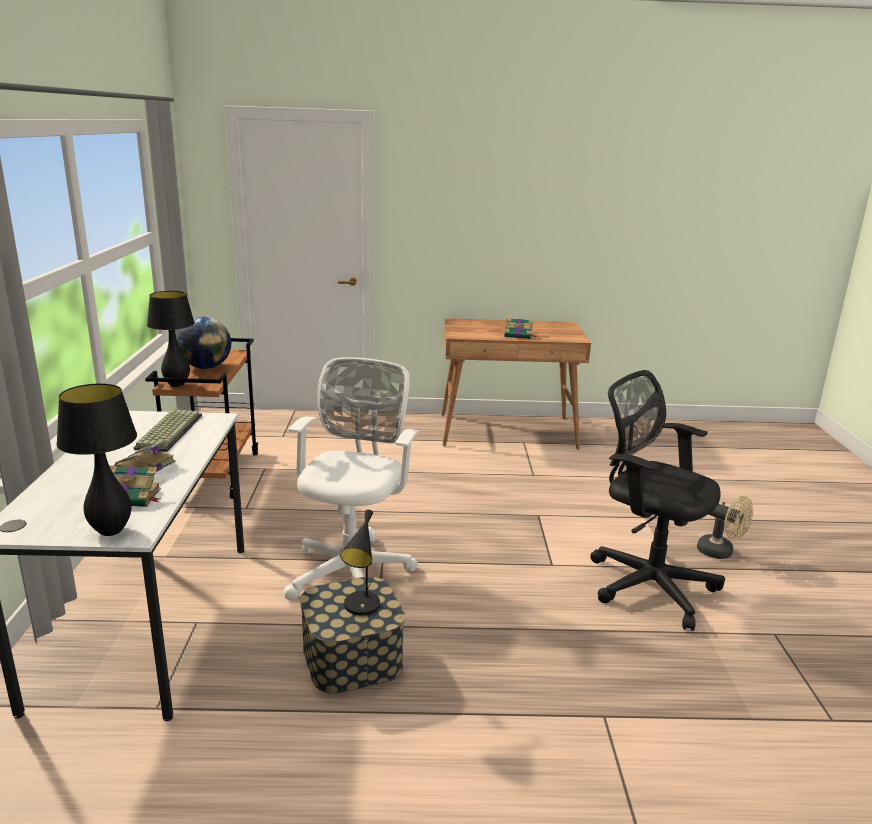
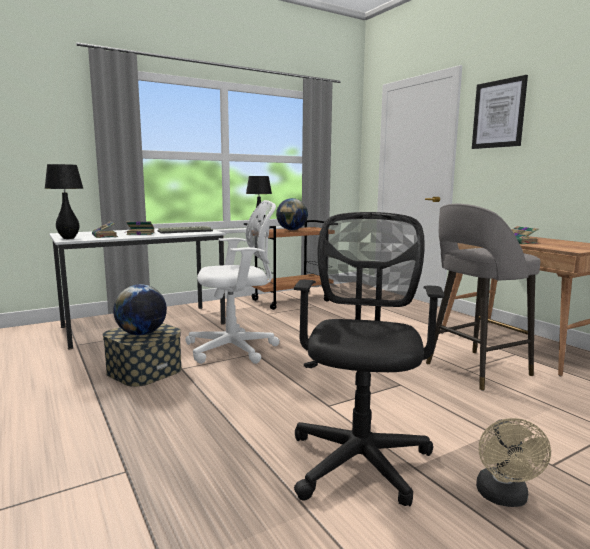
camera: 60 degrees right, 10 degrees down
(362, 608) = (141, 334): black table lamp -> globe
(434, 183) = (498, 114): none -> picture
(538, 472) = (475, 370): none -> grey stool

